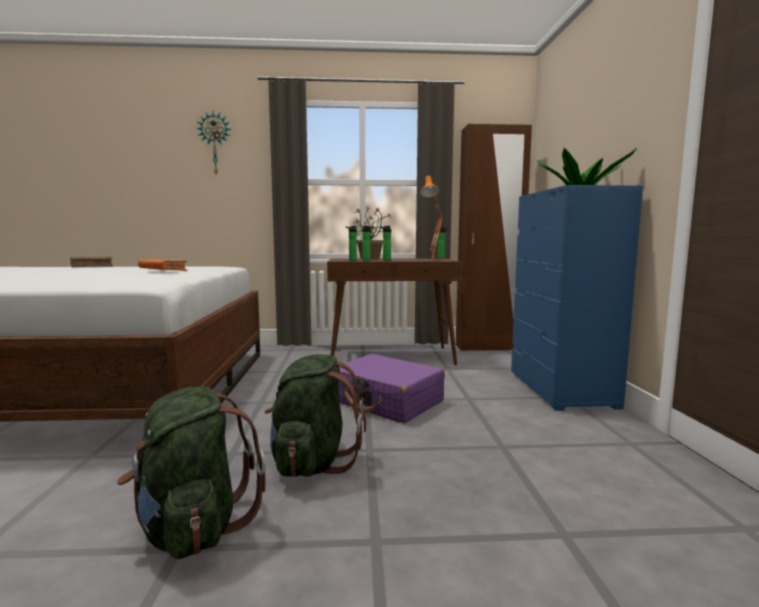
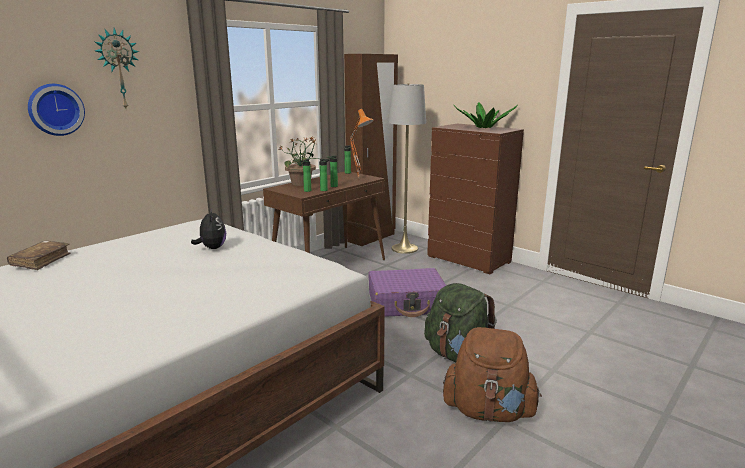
camera: 45 degrees left, 10 degrees up
(163, 271) = (212, 248): orange book -> plush toy
(166, 172) = (55, 109): none -> wall clock
(193, 528) = (488, 411): green backpack -> brown backpack
(502, 362) = (404, 248): none -> grey floor lamp
(561, 390) = (469, 259): blue dresser -> brown dresser

